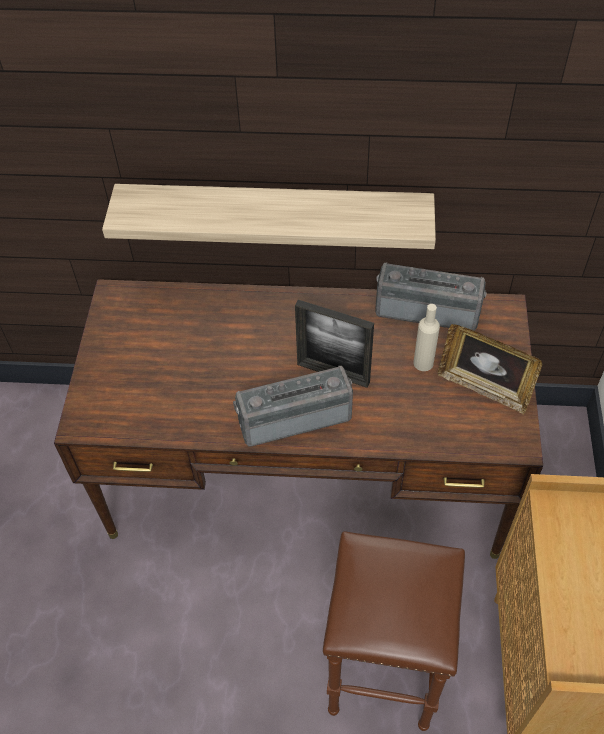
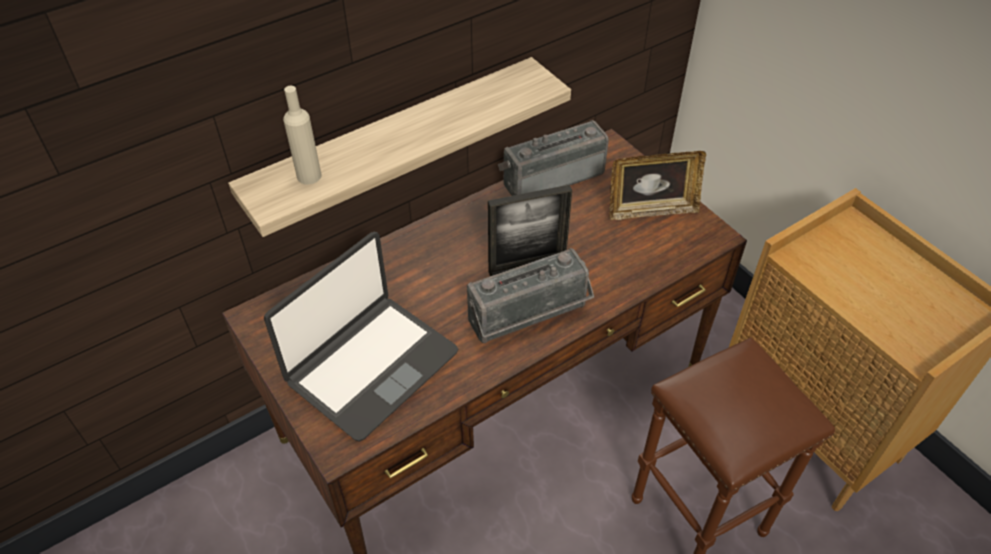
camera: 40 degrees left, 5 degrees down
(152, 379) = (371, 366): none -> laptop
(294, 416) = (529, 318): radio -> radio turned 150 degrees counterclockwise
(423, 363) = (589, 218): beige bottle -> beige bottle (309, 176)

